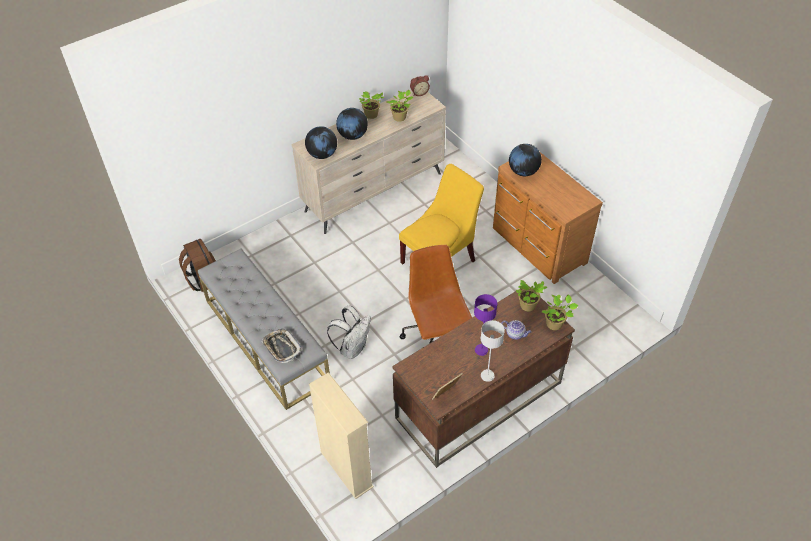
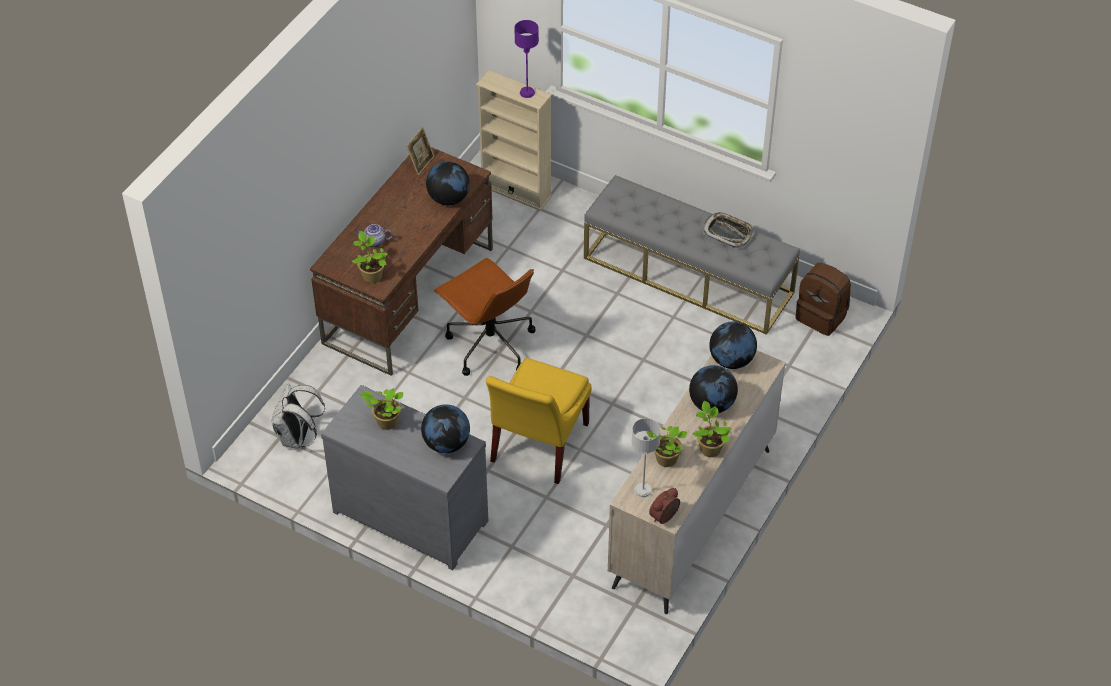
camera: 155 degrees right, 0 degrees up
(281, 347) = (634, 199): tray -> tray (728, 232)
(352, 348) = (583, 301): white backpack -> white backpack (297, 438)
(439, 352) = (448, 198): none -> globe
(481, 350) = (404, 214): purple table lamp -> purple table lamp (527, 92)
(487, 375) = (388, 193): grey table lamp -> grey table lamp (643, 490)
(537, 247) = (411, 513): brown dresser -> grey dresser
(555, 324) = (333, 266): potted plant -> potted plant (385, 422)

